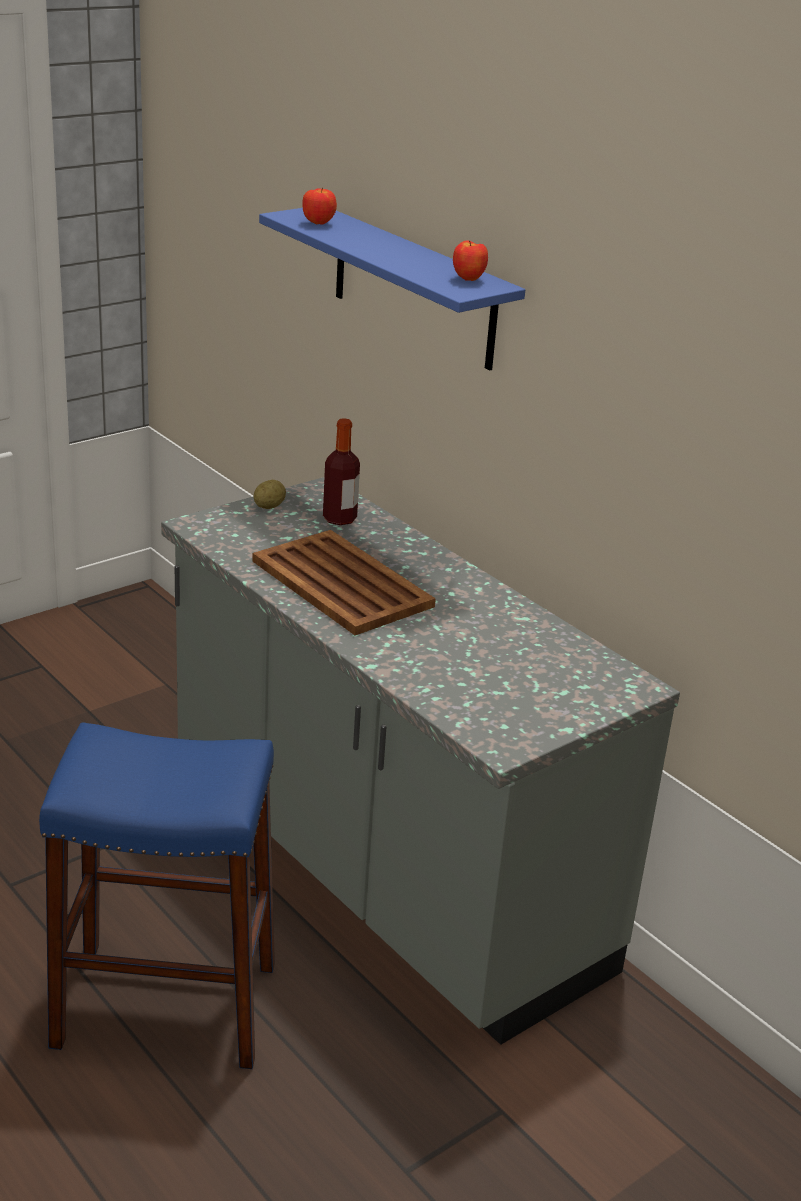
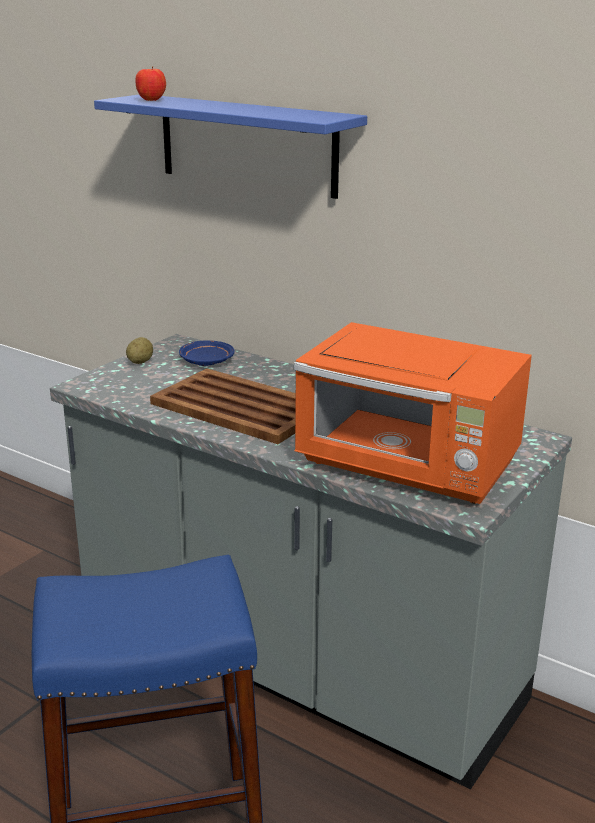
camera: 15 degrees left, 5 degrees down
(339, 519) = (206, 361): bottle -> blue plate
(469, 279) = (316, 114): apple -> none
(473, 689) = (409, 467): none -> orange microwave

